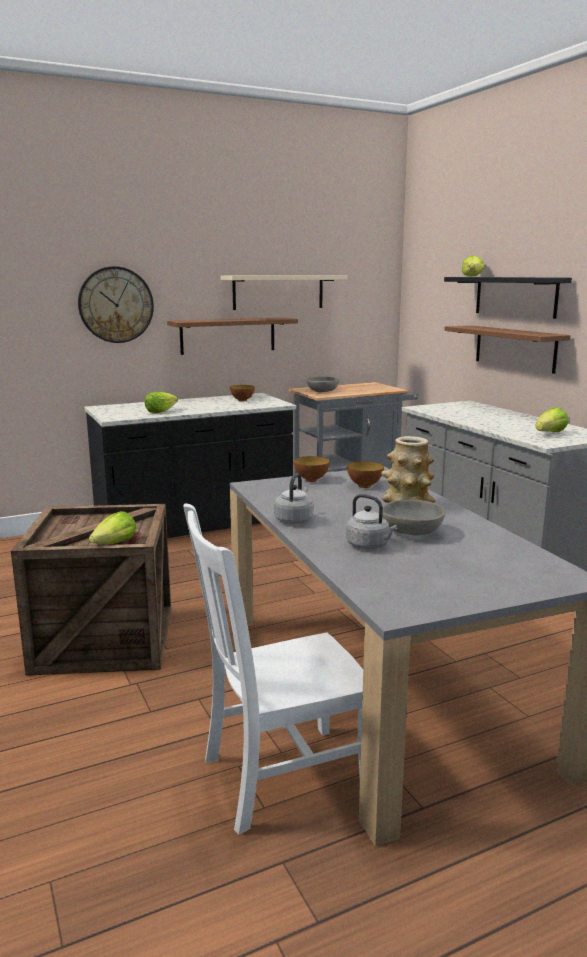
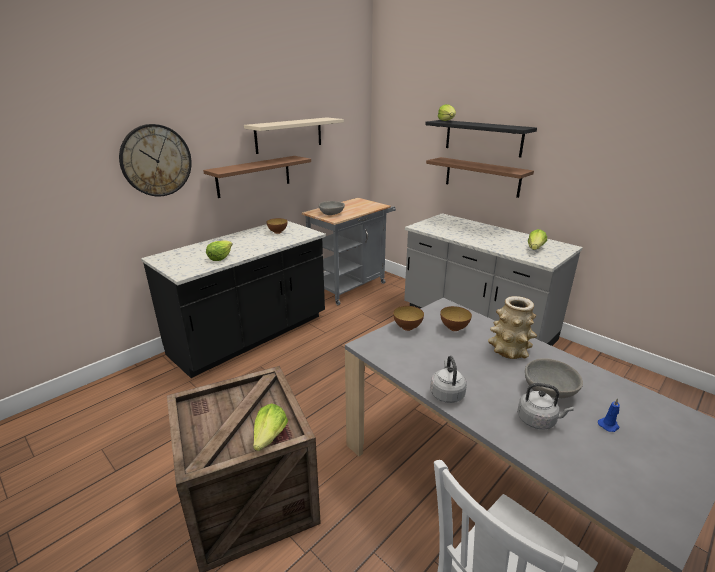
camera: 20 degrees left, 10 degrees up
(446, 559) = (608, 425): none -> blue candle

